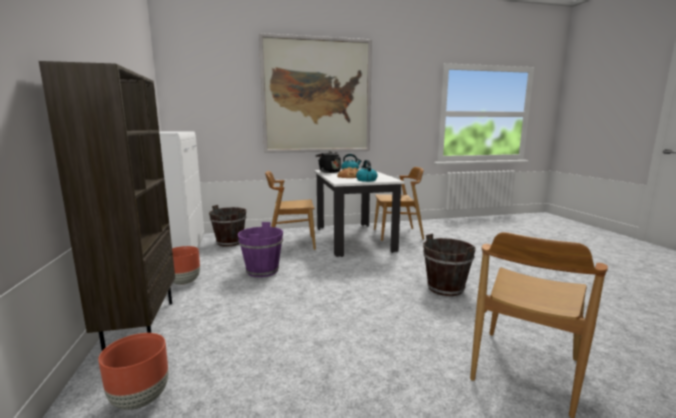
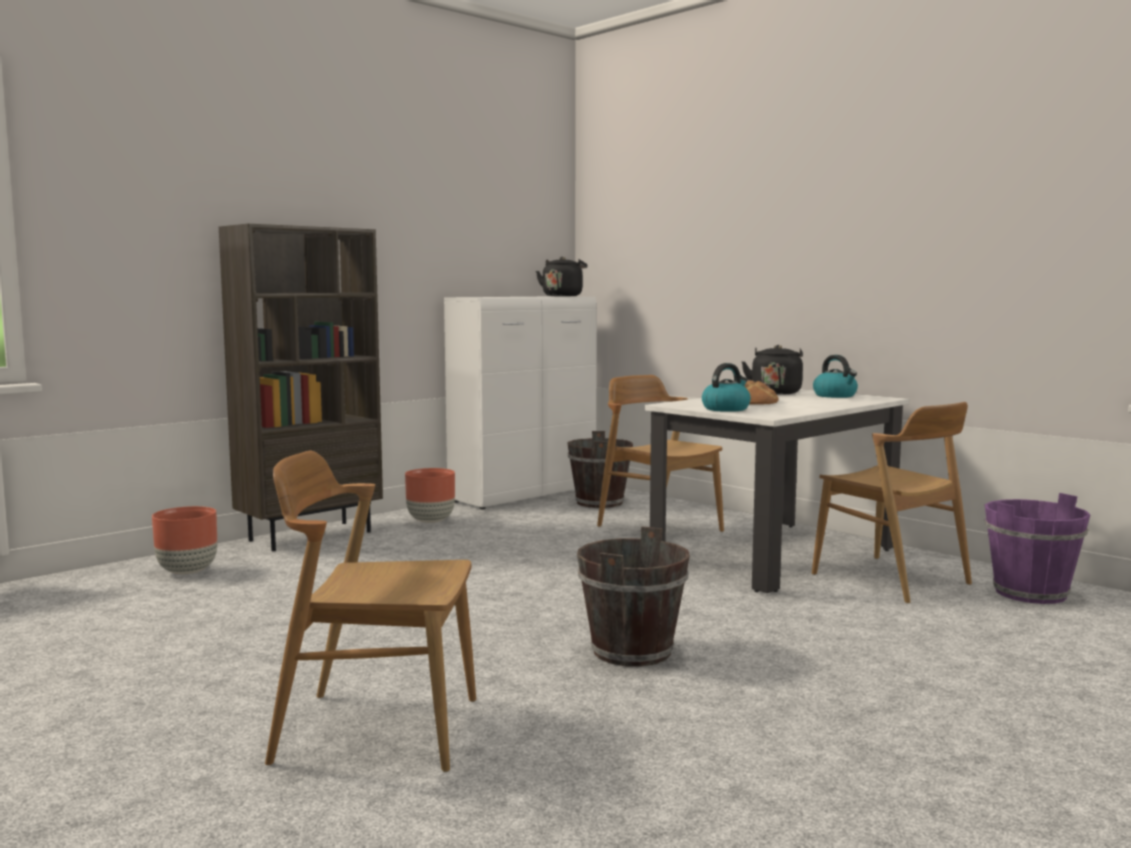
camera: 60 degrees right, 5 degrees down
(175, 131) = (563, 296): none -> black kettle
(262, 271) = (519, 540): purple bucket -> purple bucket (1030, 593)
(317, 96) = (806, 221): picture -> none

